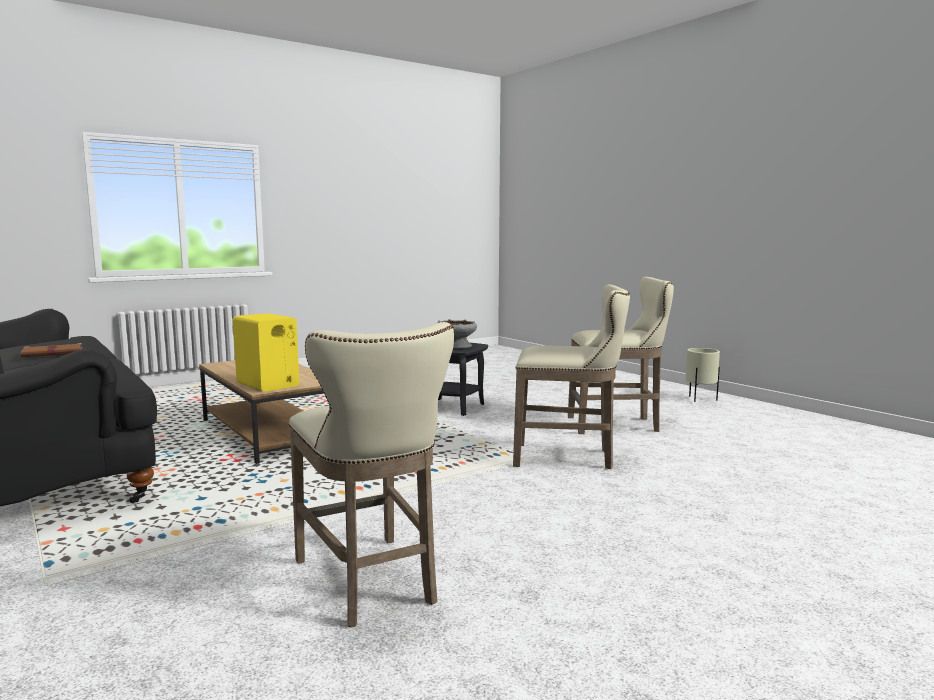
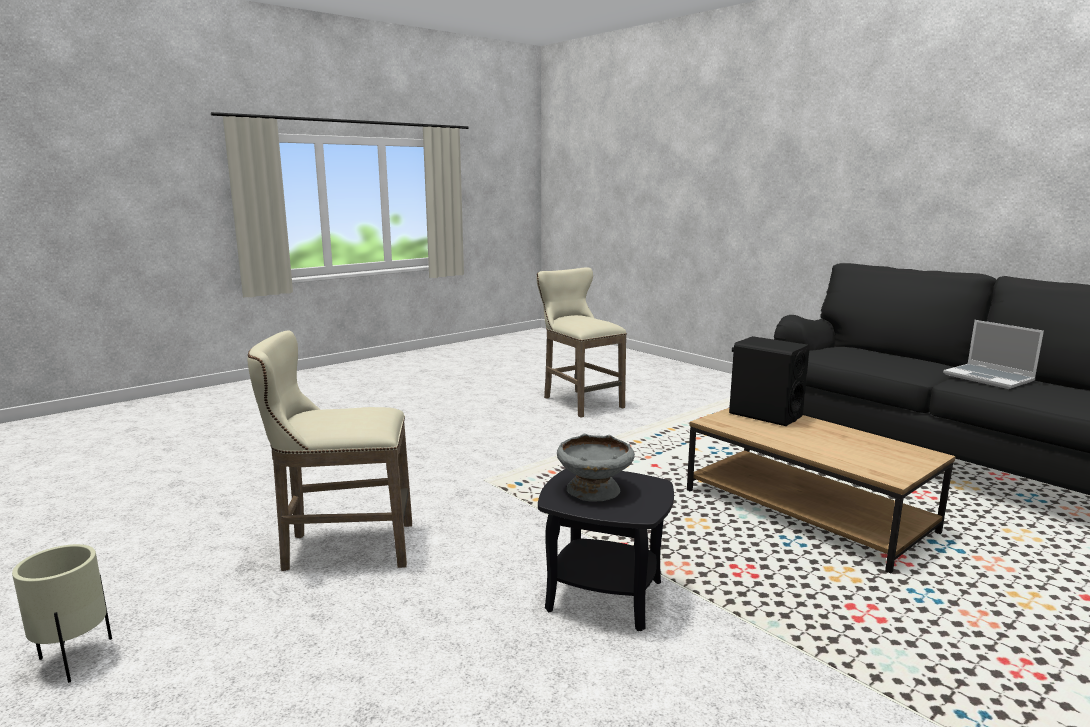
camera: 175 degrees right, 5 degrees up
(54, 353) = (989, 378): brown book -> laptop
(268, 384) = (765, 415): yellow speaker -> black speaker
(569, 458) = (443, 484): beige stool -> none

